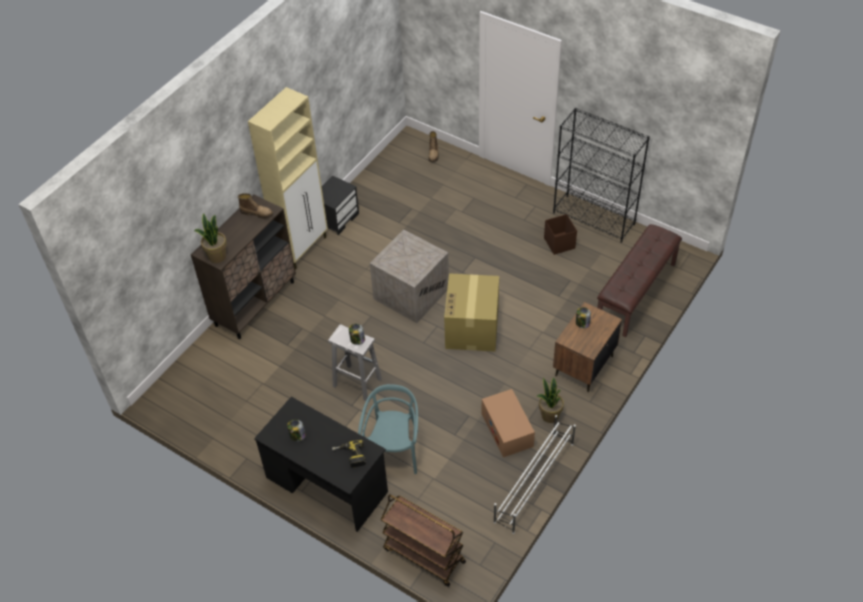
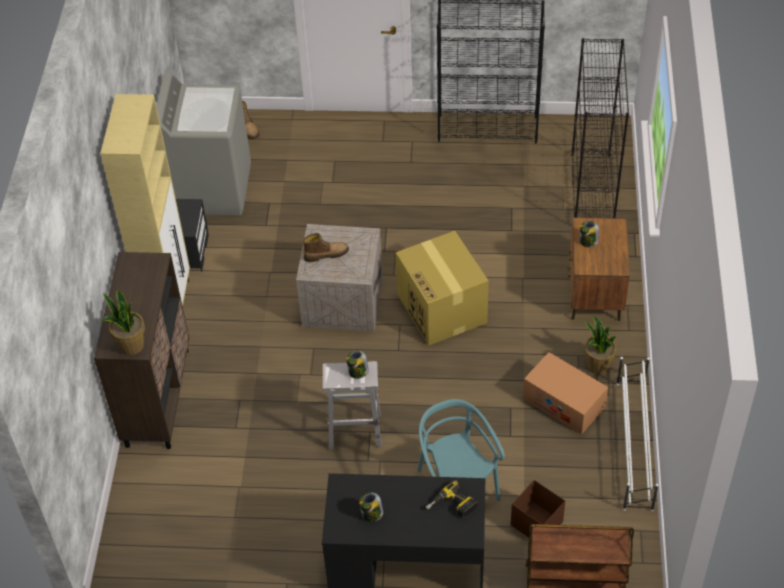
camera: 30 degrees left, 0 degrees up
(257, 213) = (141, 272): boot -> boot (326, 254)
(382, 184) = (211, 188): none -> grey washing machine
(559, 243) = (469, 171): brown storage box -> brown storage box (536, 523)
(636, 293) = (592, 191): brown bench -> black bookcase

